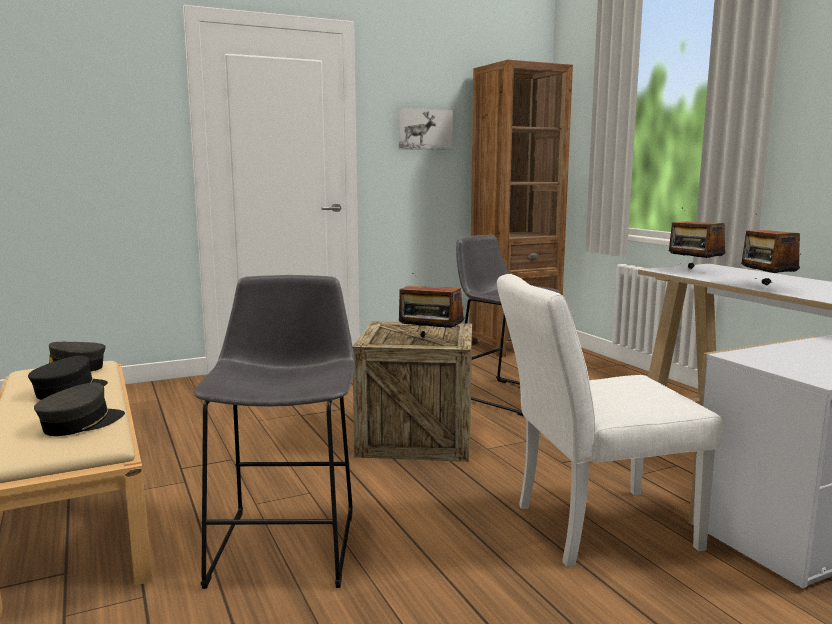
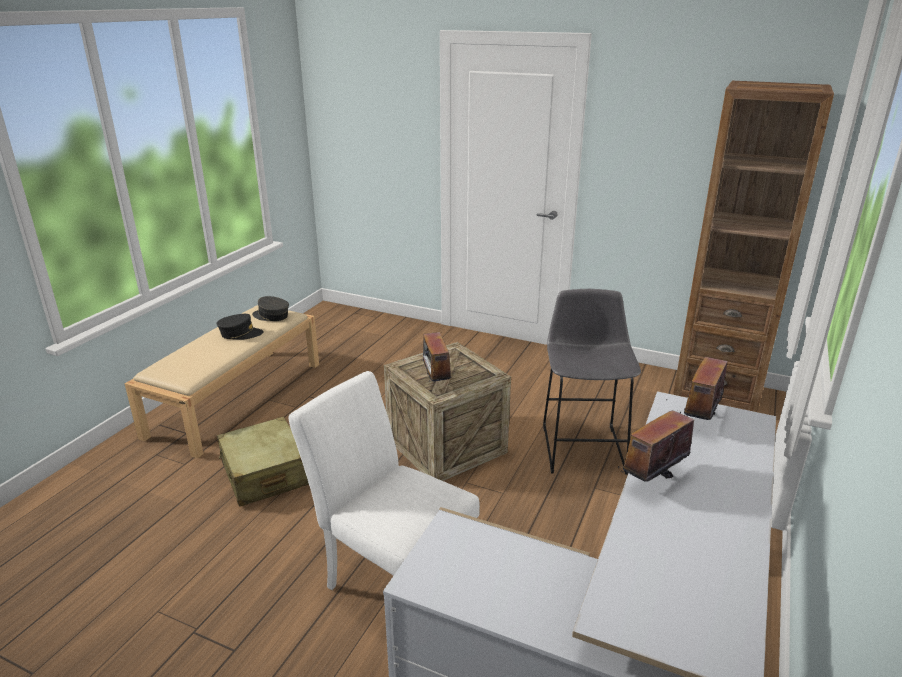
camera: 50 degrees right, 15 degrees up
(81, 424) = (201, 362): grey cap -> none
(288, 541) = (265, 474): grey stool -> beige suitcase
(424, 129) = (659, 147): picture -> none

